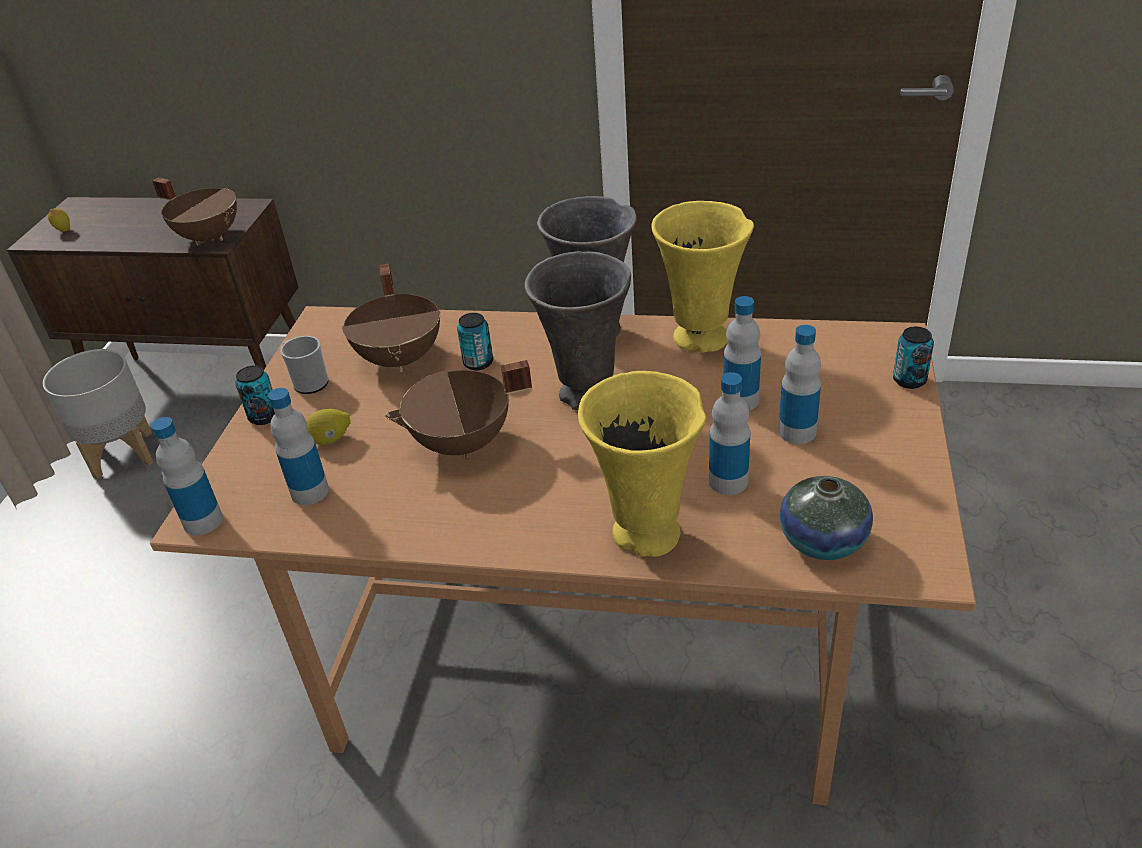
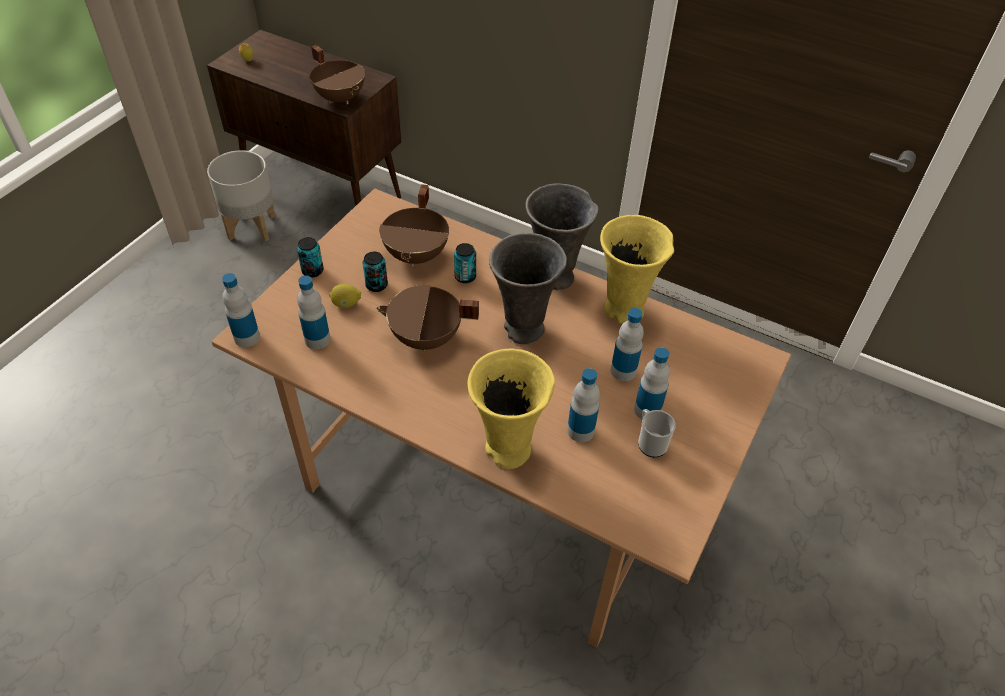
camera: 15 degrees right, 10 degrees up
(308, 382) = (350, 253): mug -> mug (650, 442)
(823, 541) = (616, 498): vase -> none
(909, 380) = (749, 398): can -> can (376, 285)

